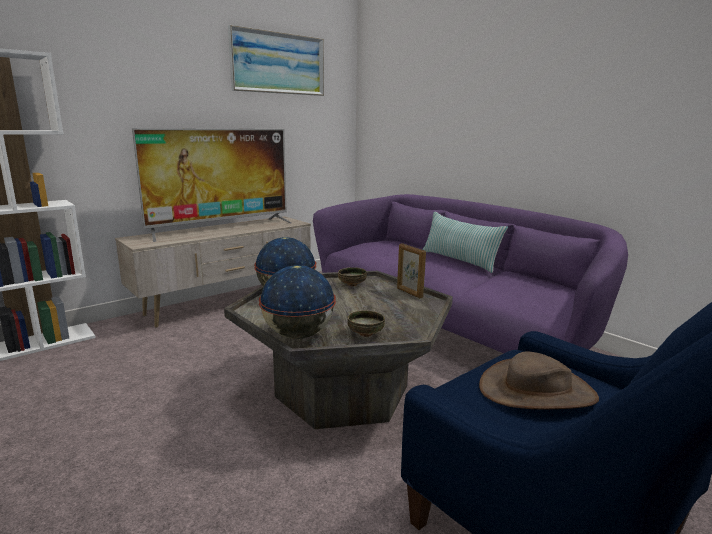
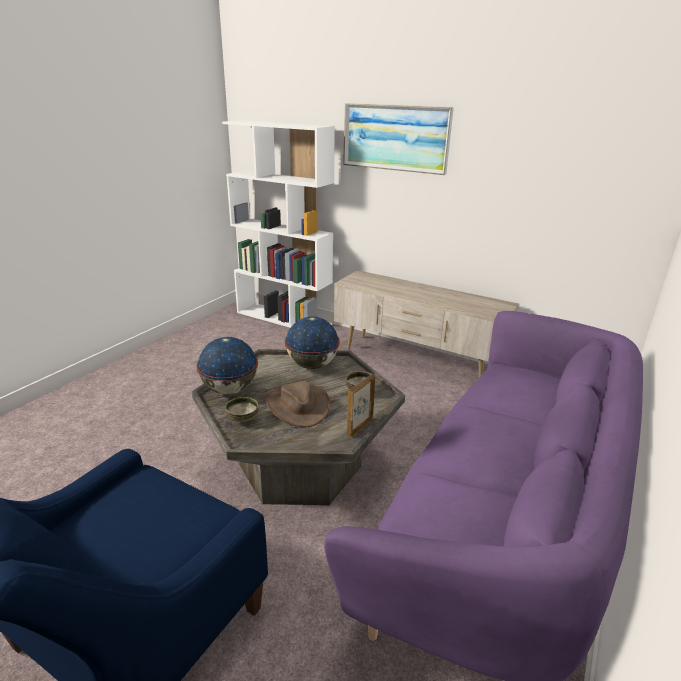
camera: 70 degrees right, 10 degrees up
(221, 228) = (429, 291): television -> none
(278, 63) = (557, 122): picture -> picture (395, 137)
(459, 260) = (527, 451): pillow -> none
(537, 391) = (144, 523): brown hat -> brown hat (297, 406)

